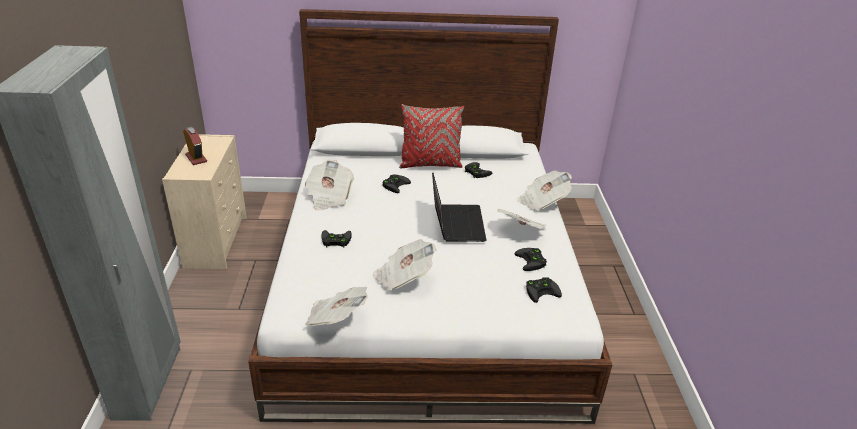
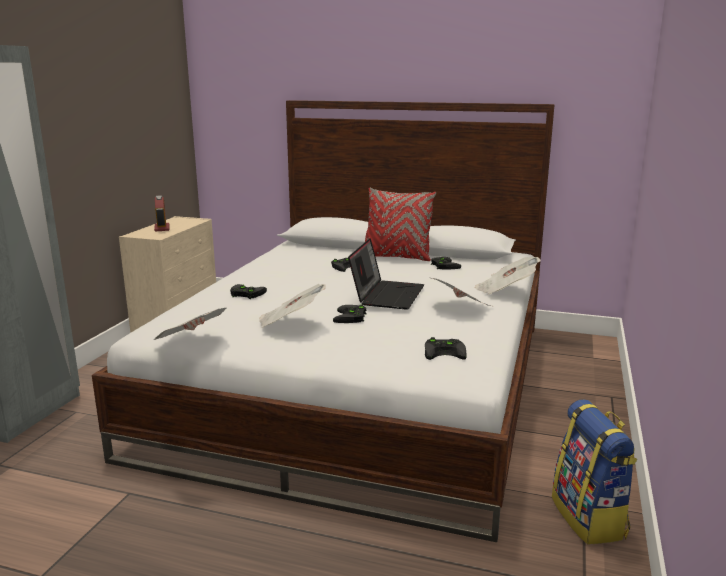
camera: 20 degrees right, 15 degrees down
(329, 197) = (269, 268): newspaper -> none
(532, 261) = (452, 329): black game controller -> black game controller (351, 317)
(643, 386) = (589, 518): none -> backpack

